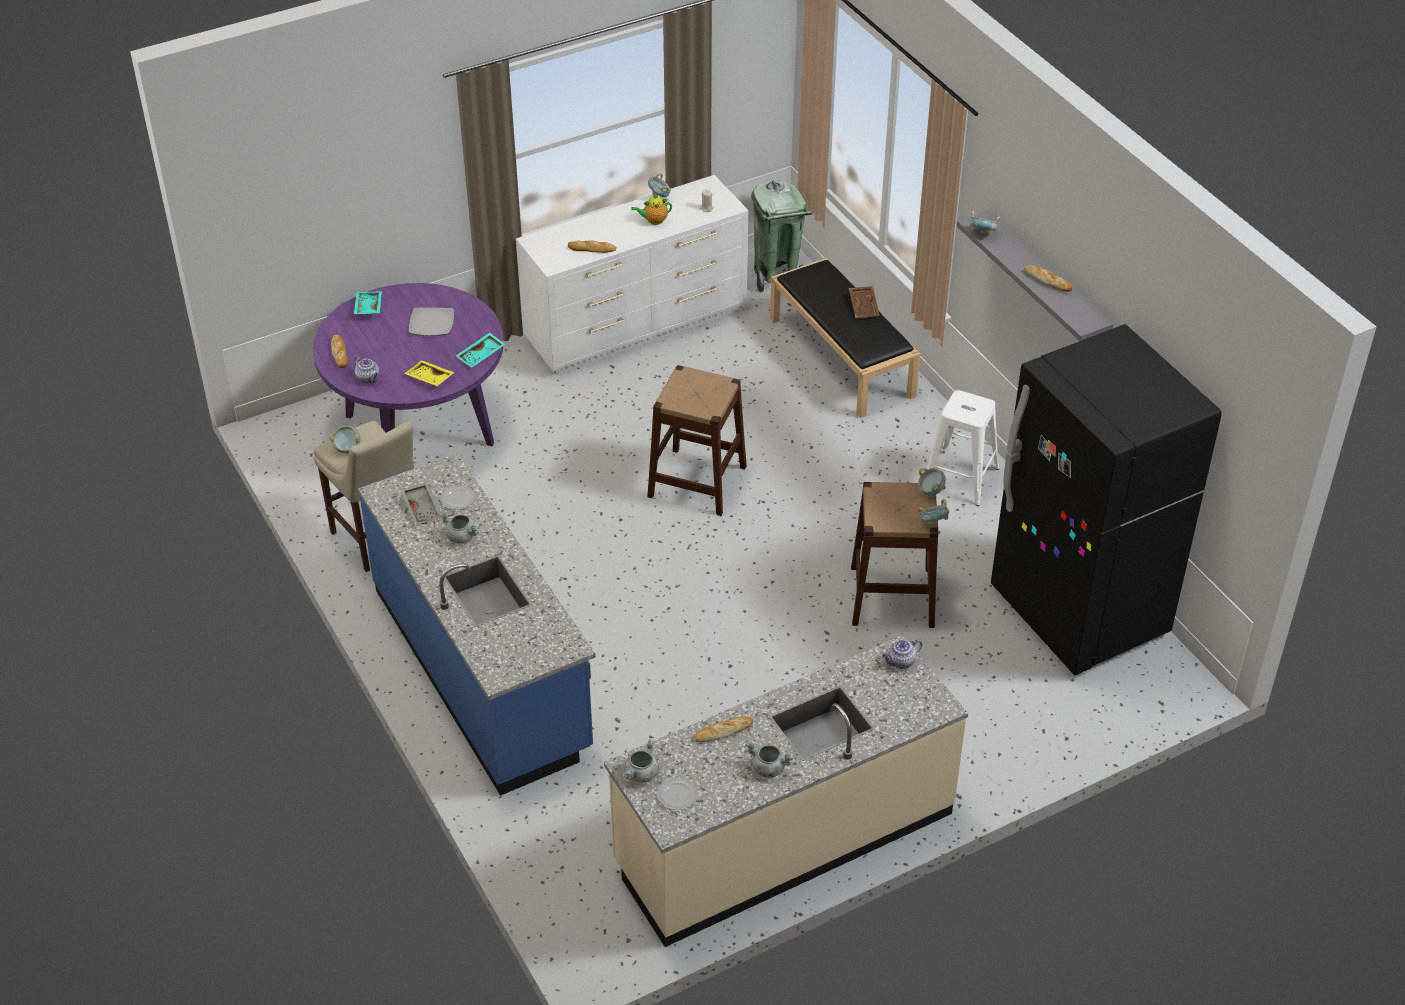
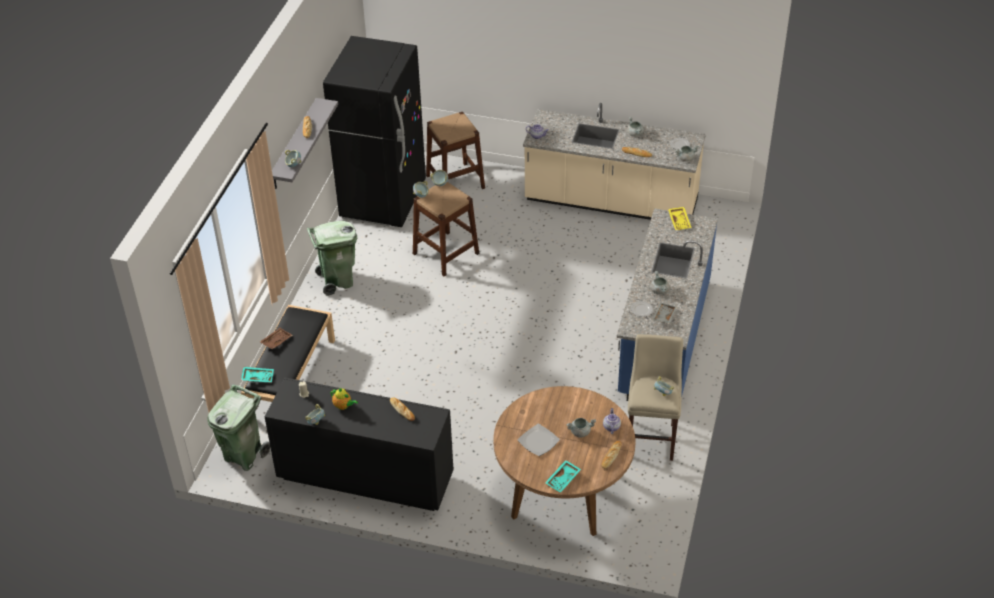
camera: 135 degrees left, 0 degrees up
(397, 355) = (580, 432): none -> grey cooking pot
(419, 430) = (562, 494): purple dining table -> brown dining table
(429, 378) = (578, 404): yellow tray -> yellow tray (680, 221)
(481, 355) = (534, 400): turquoise tray -> turquoise tray (258, 377)
(637, 326) = (364, 477): white dresser -> black dresser
(697, 481) = (456, 361): brown stool -> brown stool (455, 182)
(961, 477) = (337, 281): white stool -> green trash can

